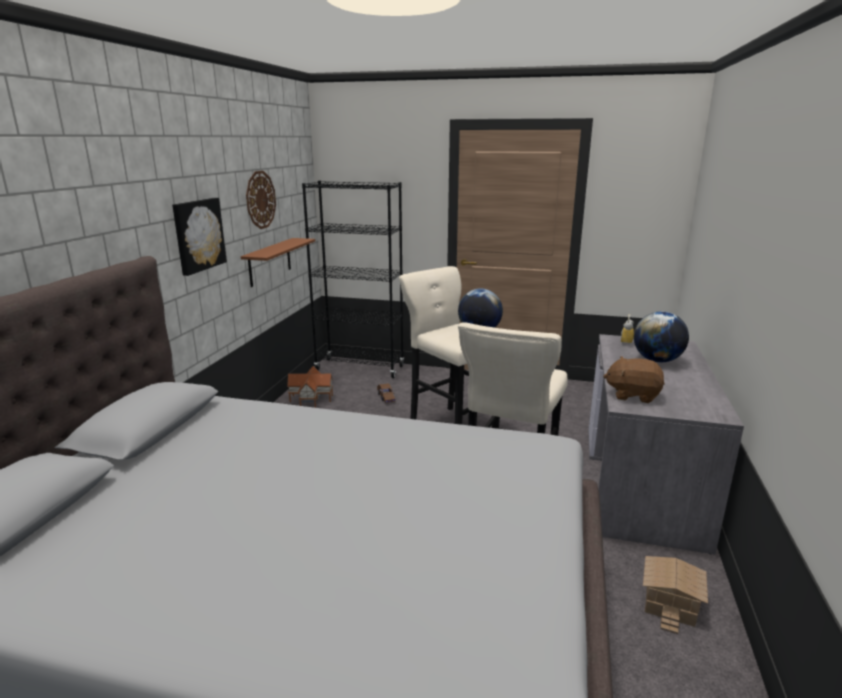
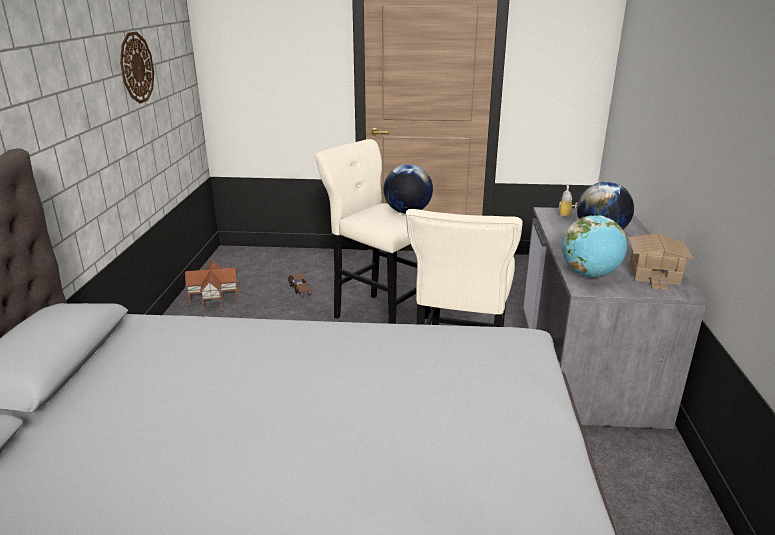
camera: 10 degrees left, 5 degrees up
(198, 235) = (70, 116): picture -> none
(270, 262) = (153, 142): brown shelf -> none
(360, 368) = (262, 257): black bookcase -> none
(632, 395) = (589, 275): brown plush toy -> globe
(668, 602) = (640, 486): toy house -> toy house (652, 273)

